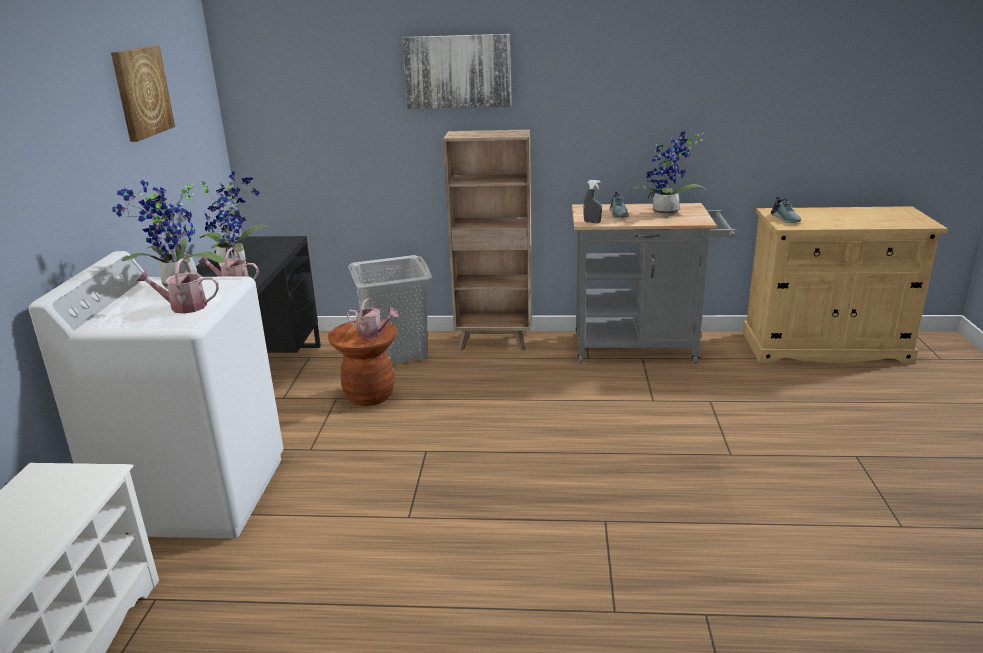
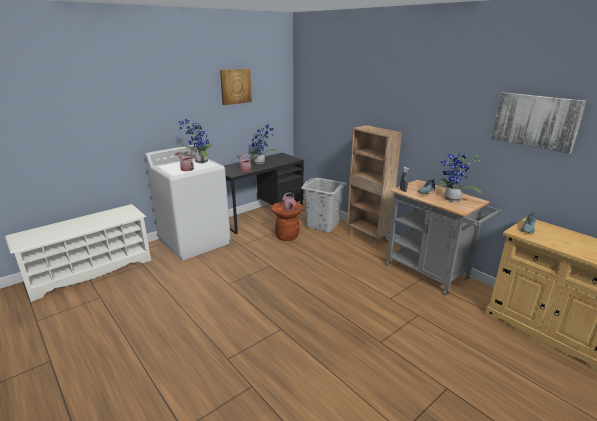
camera: 45 degrees right, 0 degrees up
(458, 71) = (376, 95): picture -> picture (535, 121)

